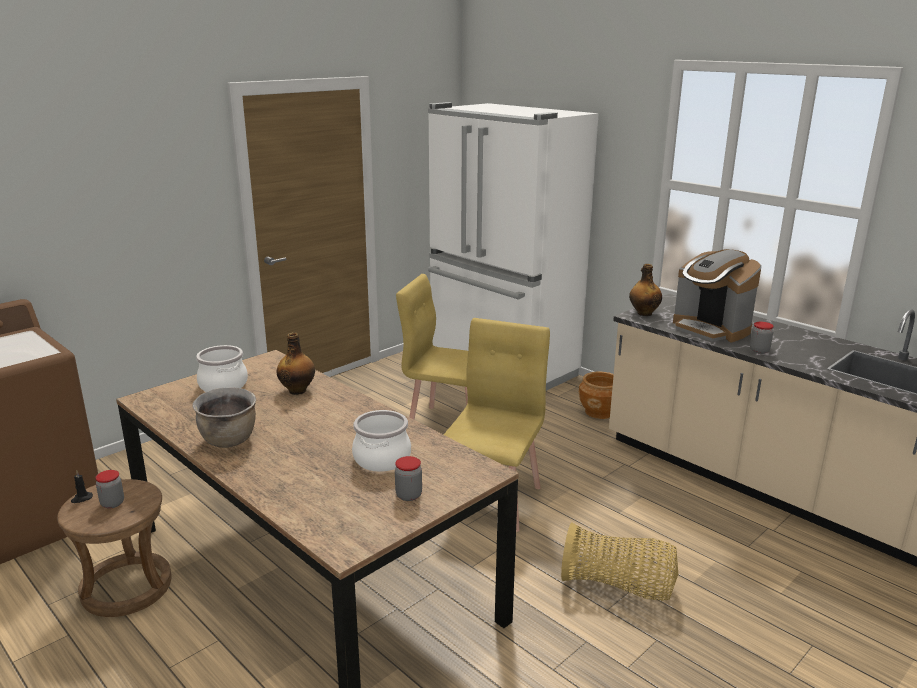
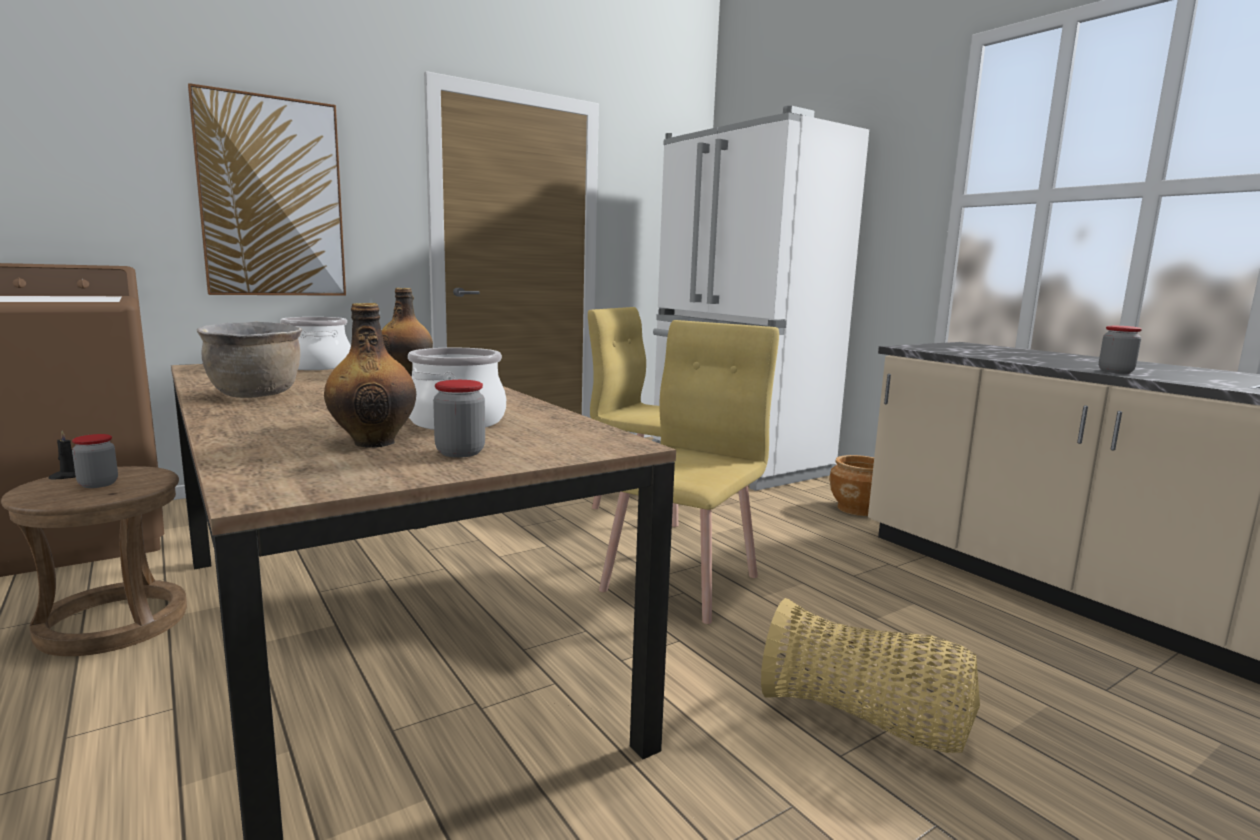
camera: 10 degrees right, 10 degrees down
(120, 216) = (272, 198): none -> picture
(644, 313) = (923, 347): bottle -> bottle (374, 442)
(710, 329) = (1028, 358): coffee machine -> none

